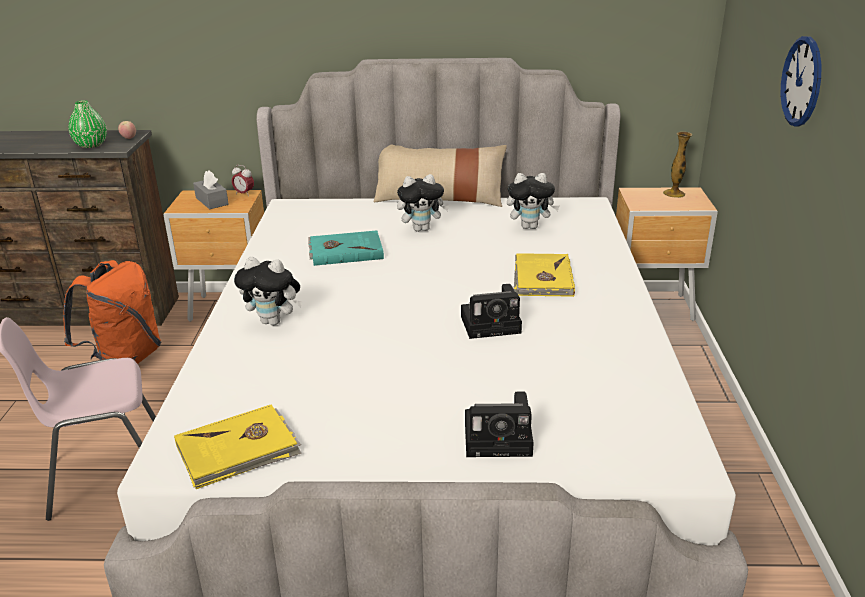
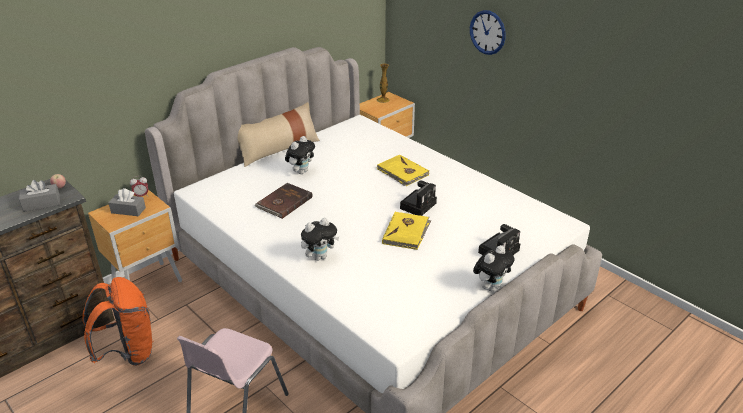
camera: 45 degrees left, 5 degrees up
(91, 145) = (41, 203): green vase -> grey tissue box
(238, 450) = (416, 317): yellow book -> yellow book (406, 232)
(345, 251) = (283, 202): turquoise book -> brown book
(530, 227) = (352, 147): plush toy -> plush toy (491, 287)

